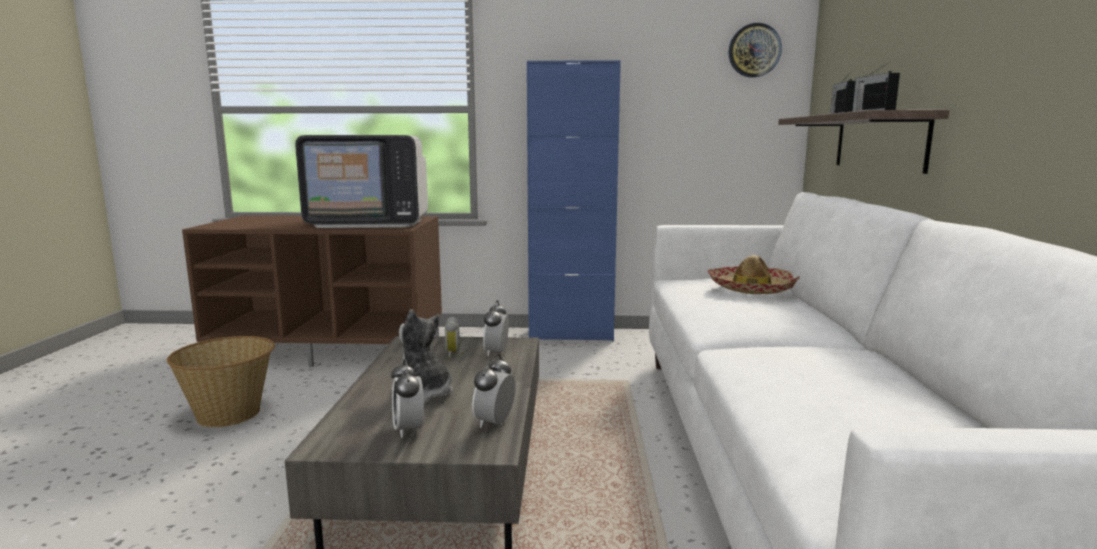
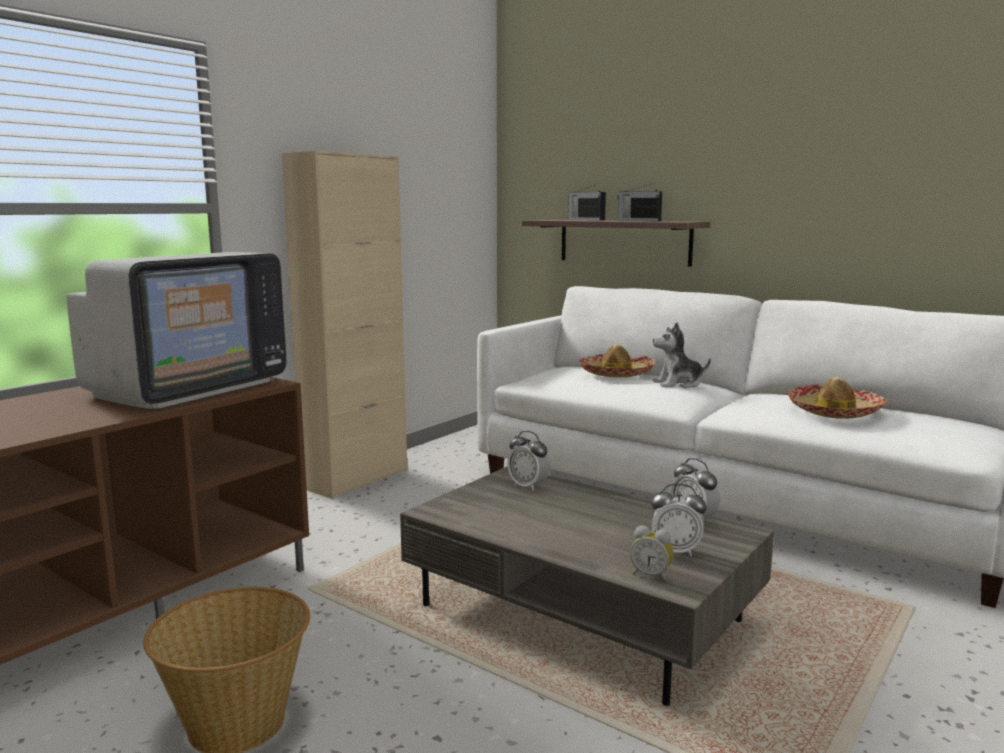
camera: 55 degrees left, 0 degrees up
(423, 394) = (599, 531): plush toy -> plush toy (678, 384)
(454, 354) = (508, 501): alarm clock -> alarm clock (651, 575)
(571, 334) = (356, 479): blue cabinet -> beige cabinet
(754, 50) = (462, 150): wall clock -> none
(835, 387) = (834, 411): none -> hat

